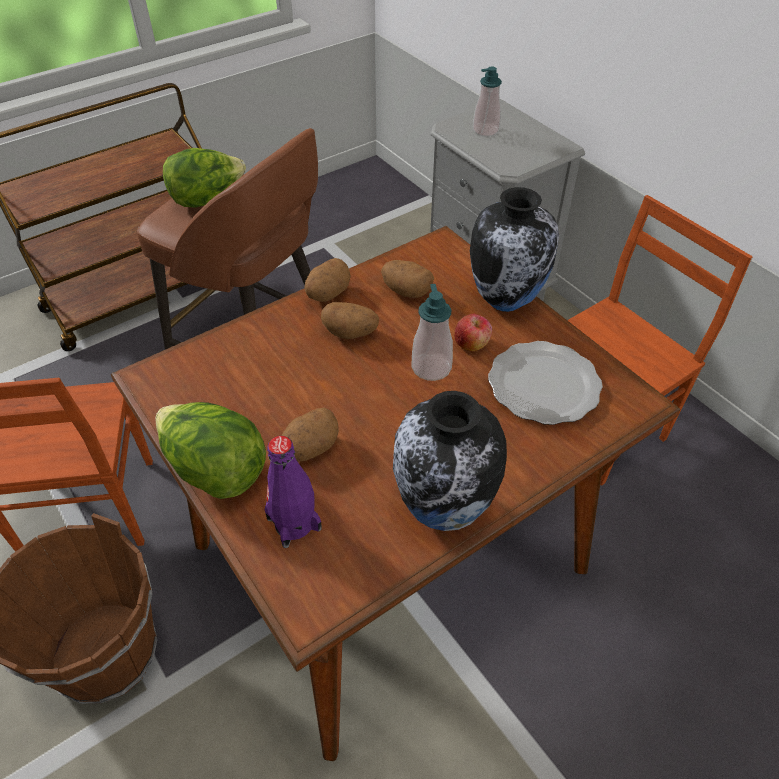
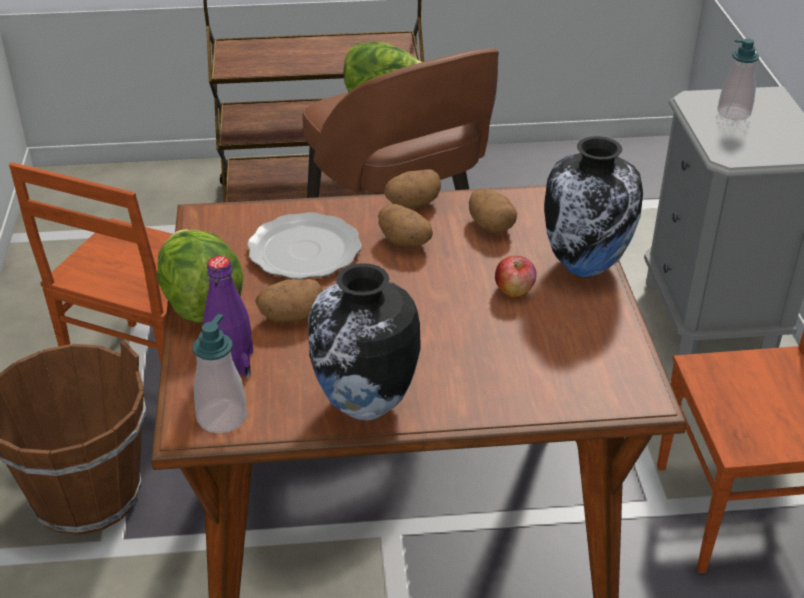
camera: 30 degrees right, 10 degrees down
(431, 367) = (456, 295): soap dispenser -> soap dispenser (222, 417)
(542, 386) = (553, 349): plate -> plate (303, 250)

